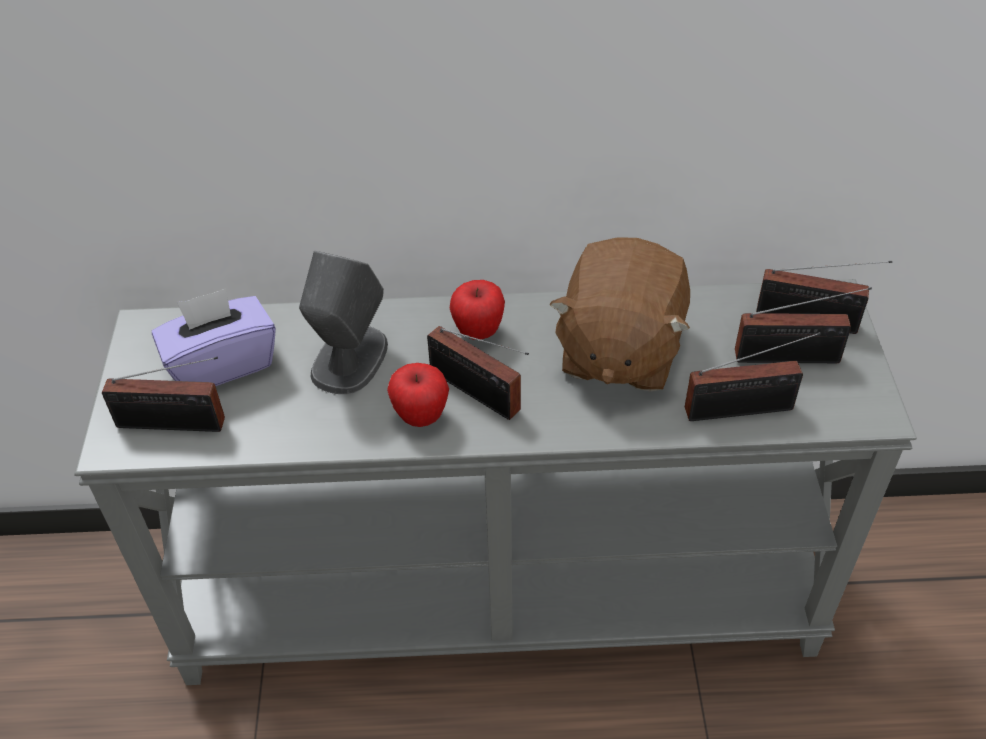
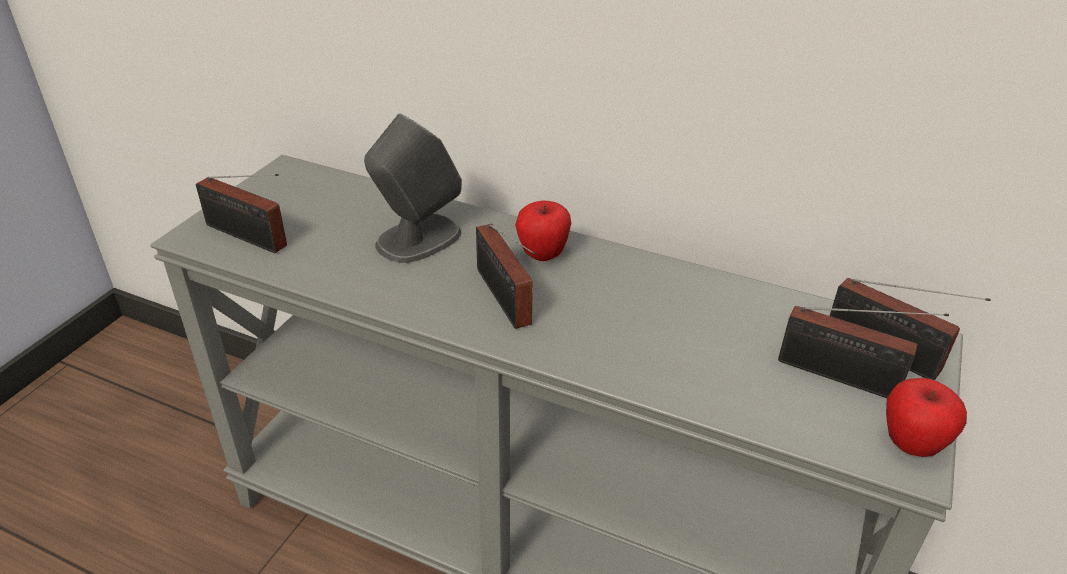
camera: 25 degrees right, 10 degrees down
(222, 363) = (319, 210): purple tissue box -> none
(420, 416) = (440, 298): apple -> apple (911, 444)
(618, 351) = (661, 311): brown plush toy -> none
(745, 409) = (759, 405): radio -> none

